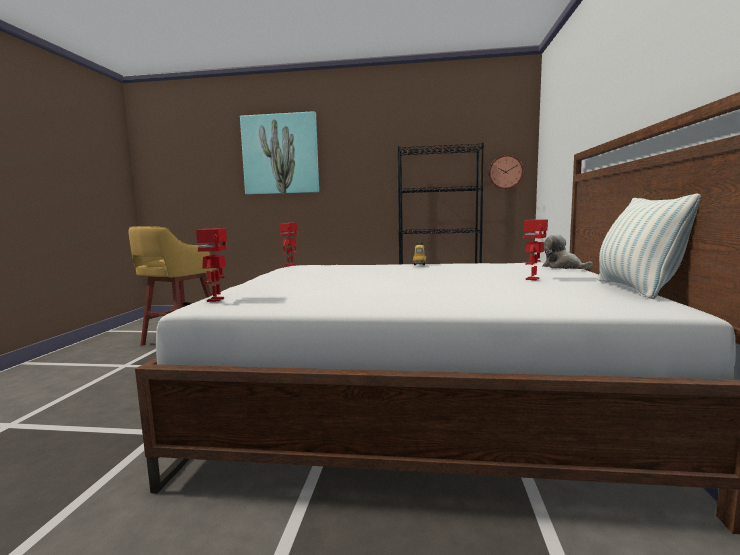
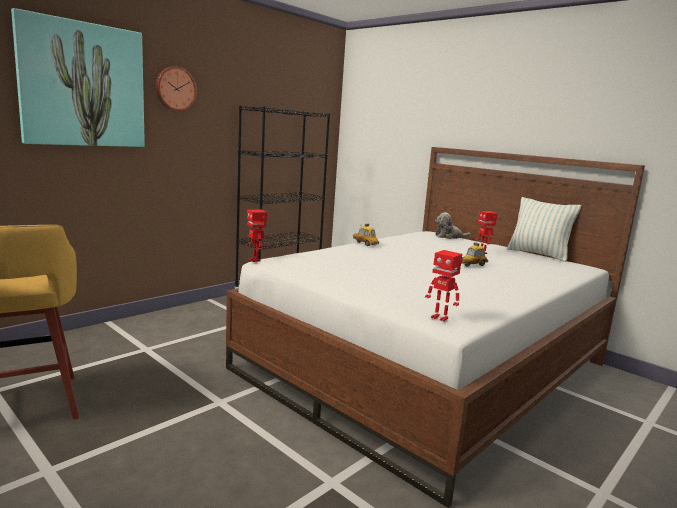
camera: 55 degrees left, 5 degrees up
(453, 283) = (473, 265): none -> toy car
(505, 172) = (319, 137): wall clock -> wall clock (175, 89)

